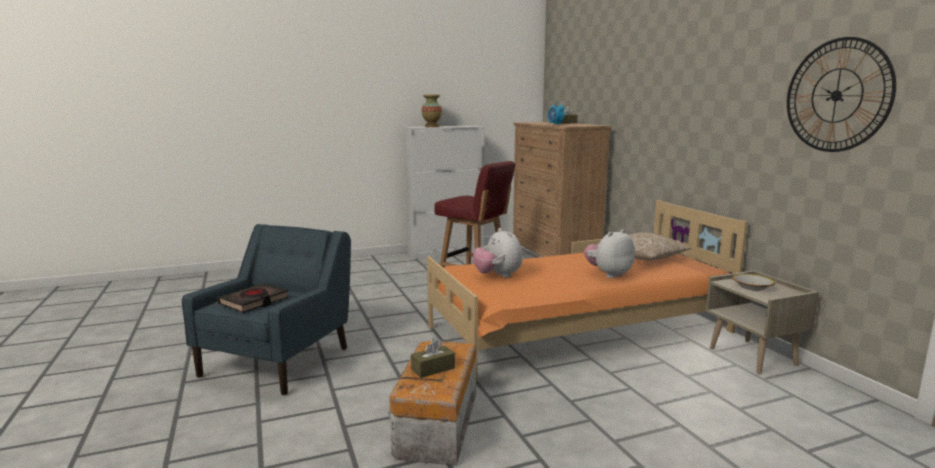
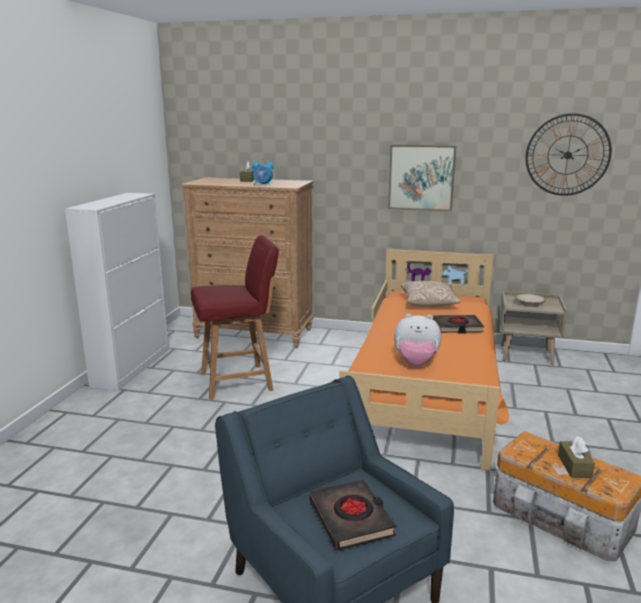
camera: 55 degrees left, 5 degrees up
(432, 126) = (104, 203): vase -> none
(608, 274) = (457, 327): plush toy -> black book
(689, 124) = (421, 177): none -> picture

